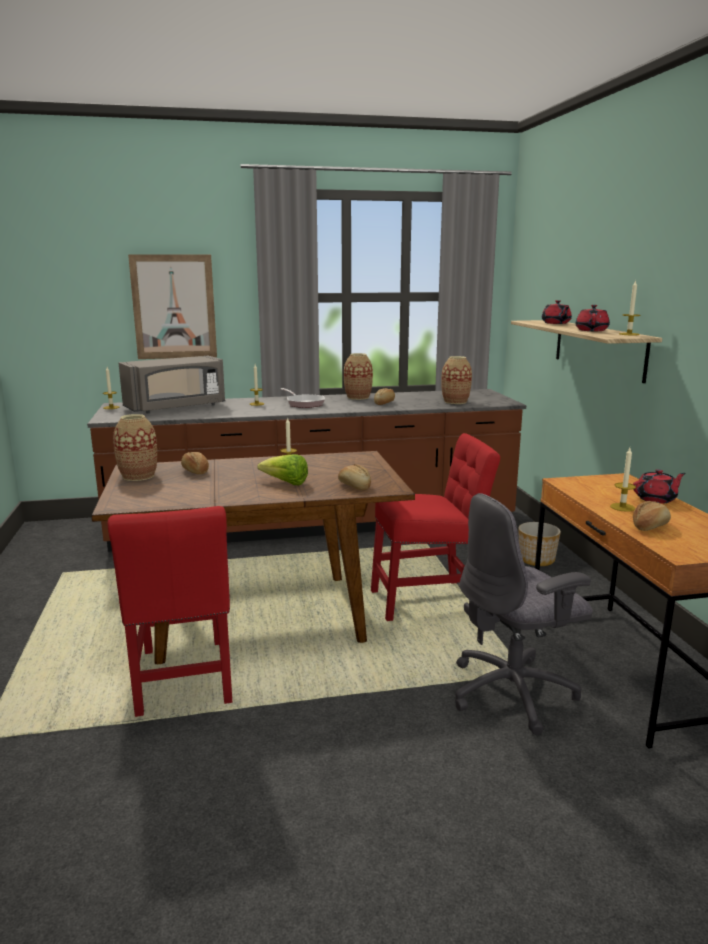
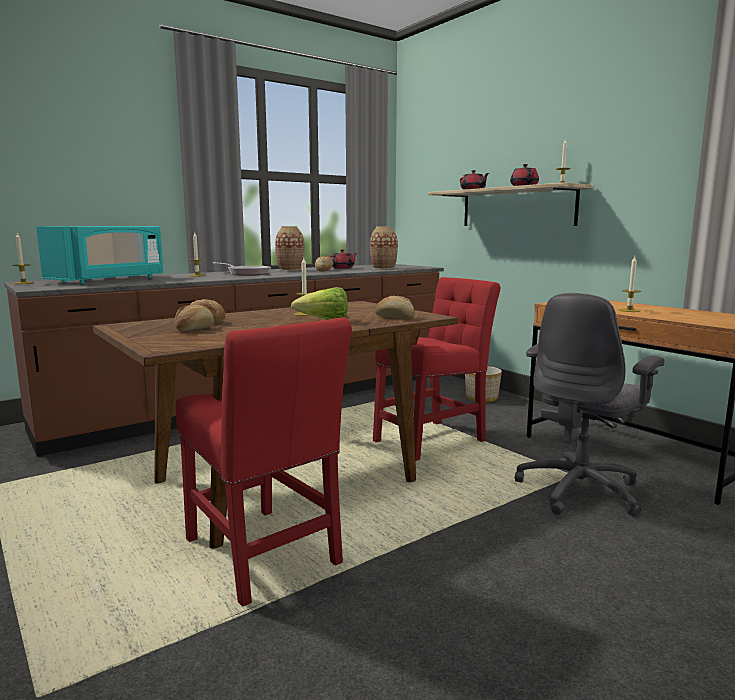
camera: 25 degrees left, 5 degrees down
(138, 476) = (143, 329): vase -> none
(174, 307) = (84, 174): picture -> none
(176, 407) = (109, 280): grey microwave -> turquoise microwave
(649, 526) = (673, 316): bread -> bread (194, 329)
(656, 499) = (639, 305): red teapot -> red teapot (343, 268)

